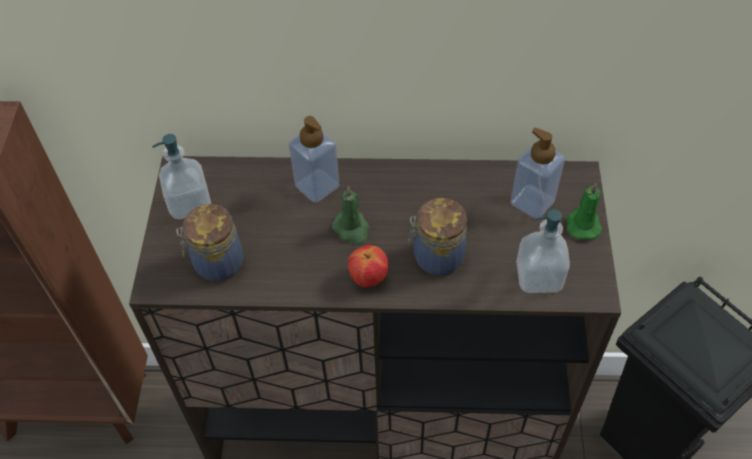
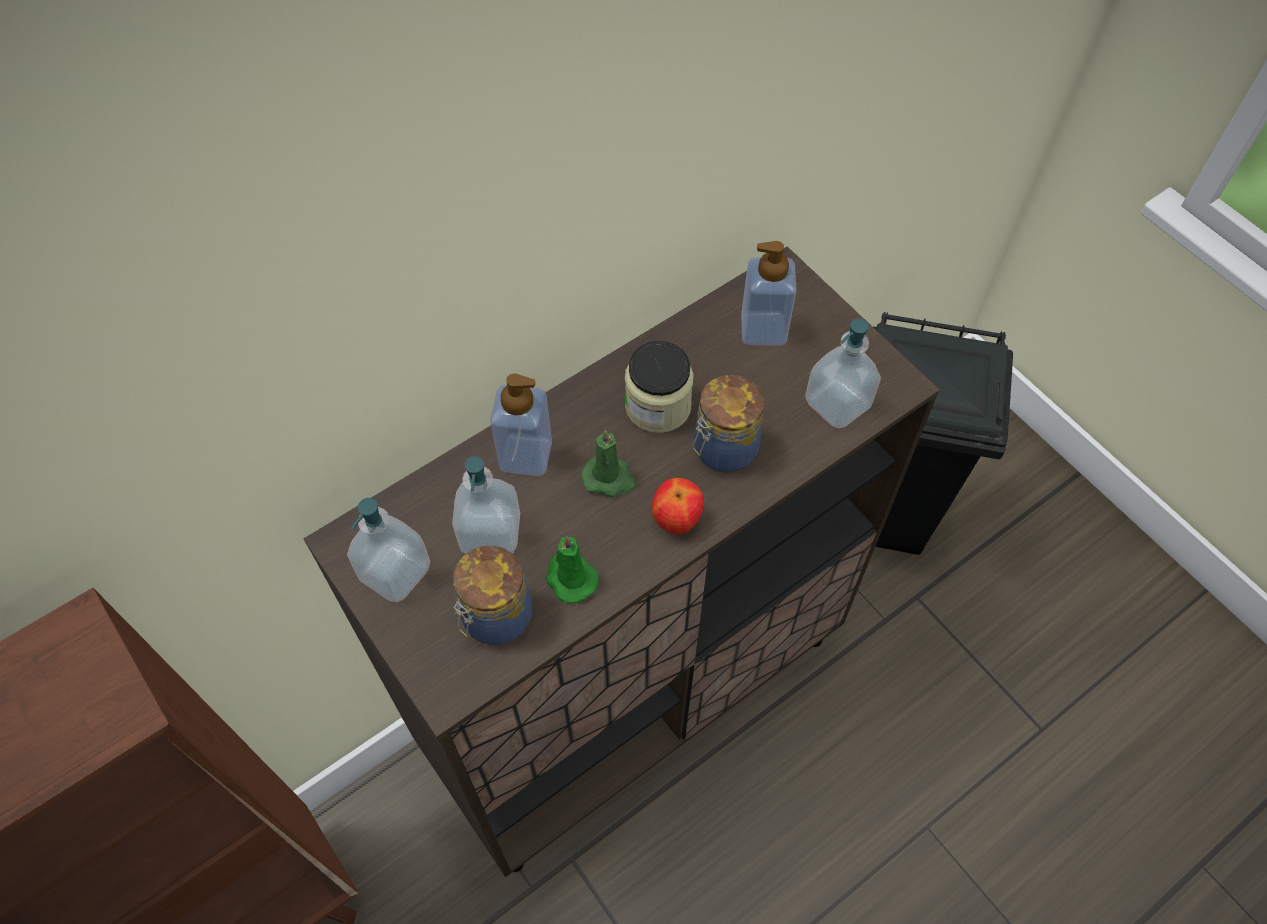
camera: 40 degrees left, 5 degrees up
(257, 216) = (490, 533): none -> soap dispenser
(420, 206) = (658, 406): none -> jar
(582, 224) = (829, 322): green candle -> green candle (570, 577)

